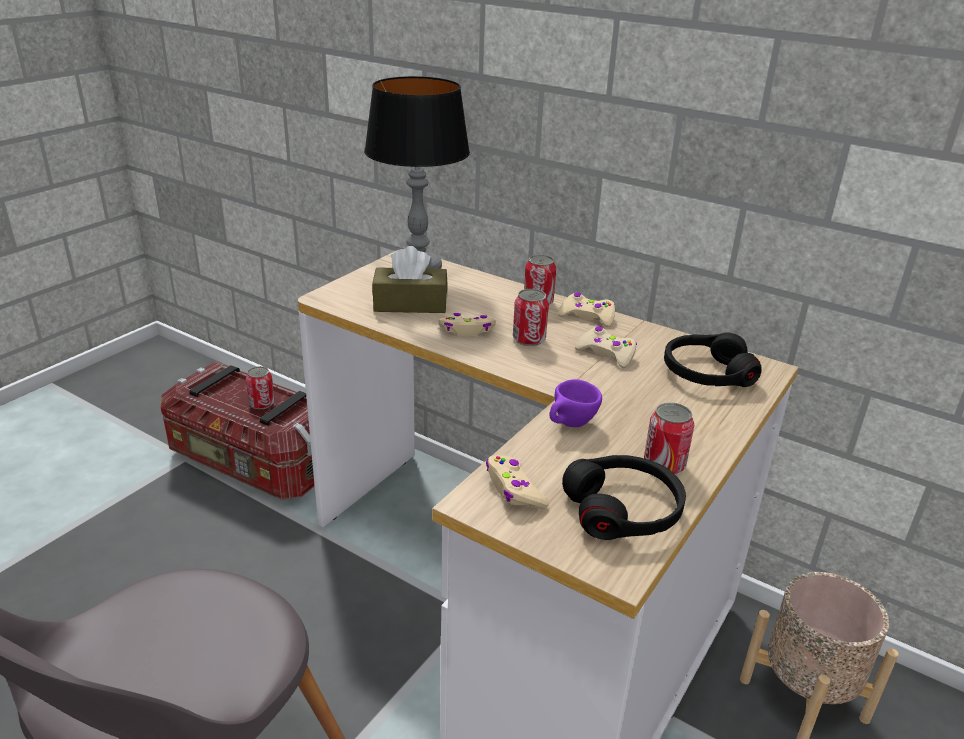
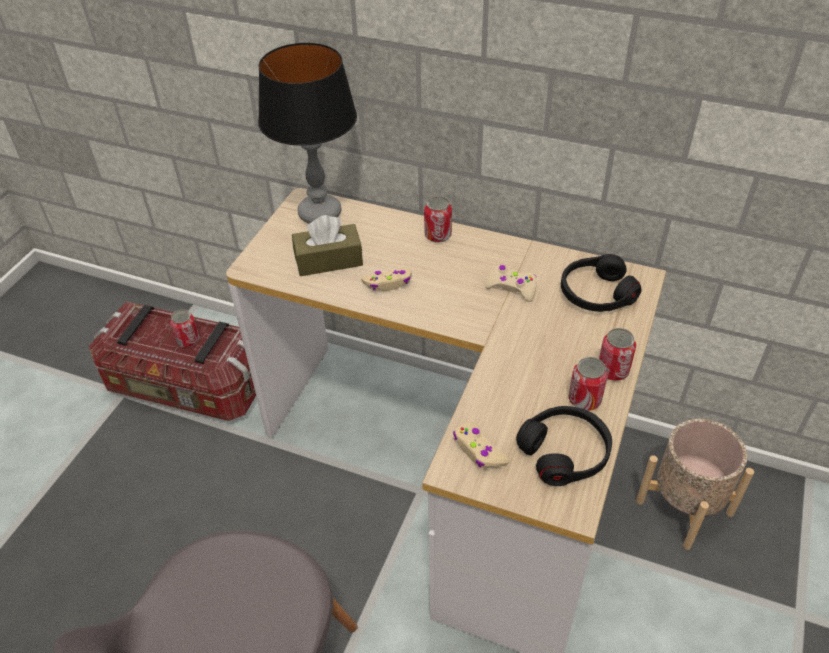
camera: 10 degrees left, 15 degrees up
(529, 339) = (443, 283): can -> can (613, 370)
(570, 426) = (503, 375): purple cup -> none
(587, 316) = (484, 245): beige game controller -> none

